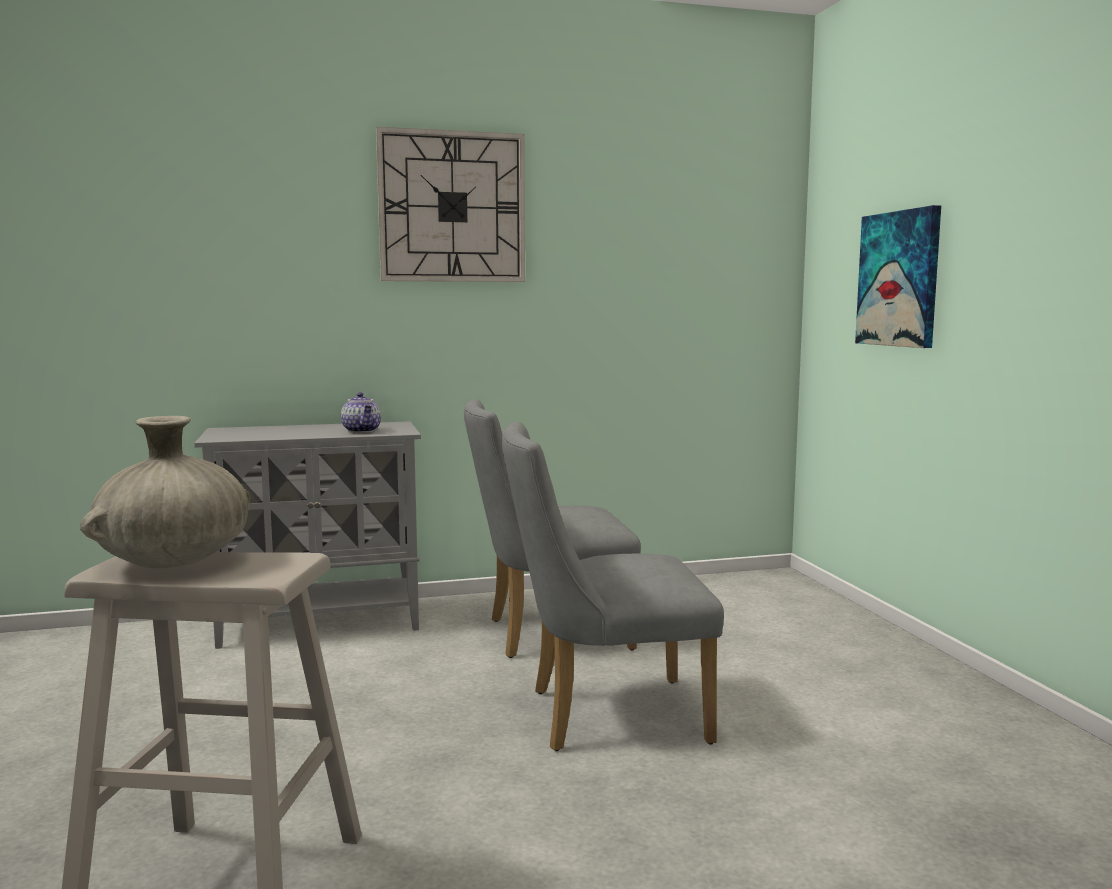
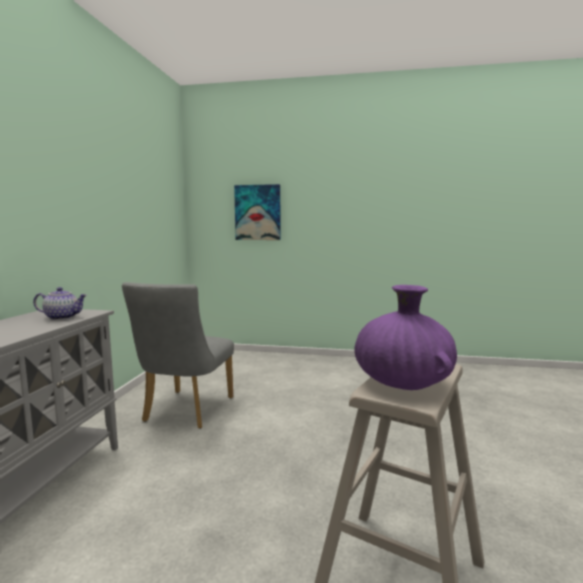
camera: 65 degrees left, 0 degrees up
(175, 562) = (402, 383): beige vase -> purple vase
(452, 207) = (58, 147): wall clock -> none
(603, 716) = (290, 421): grey chair -> none

